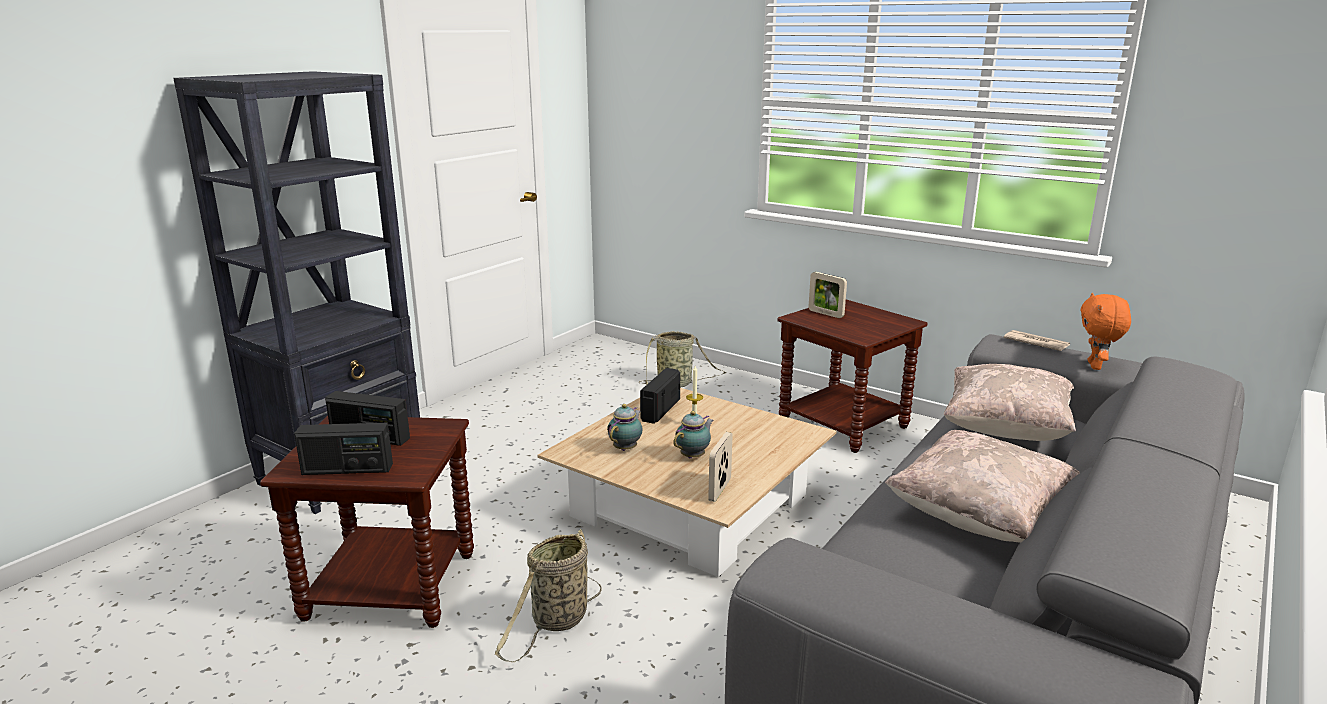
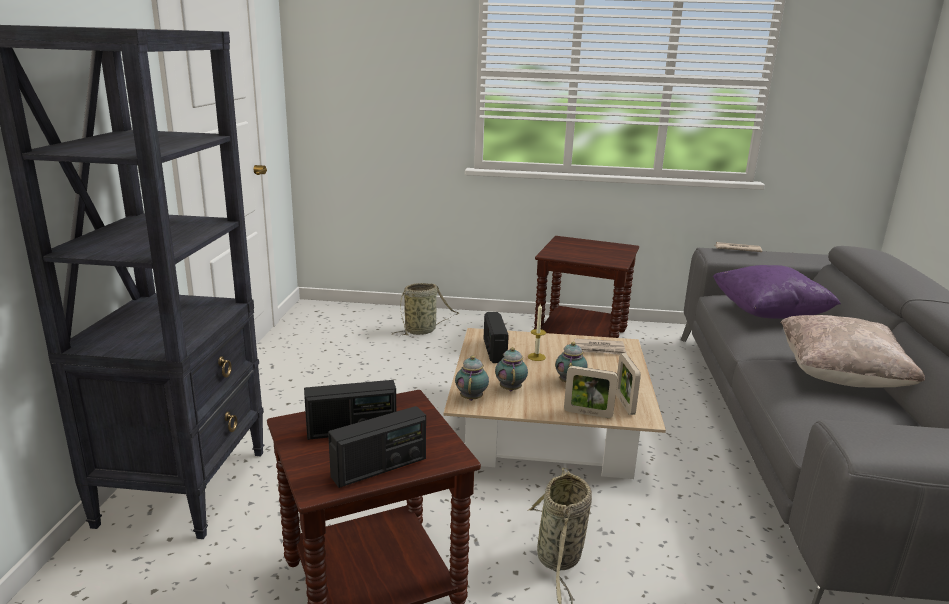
camera: 30 degrees left, 0 degrees up
(579, 448) = (472, 397): none -> teapot
(774, 432) = (600, 349): none -> newspaper
(825, 314) = (565, 249): picture frame -> picture frame (588, 413)
(1005, 430) = (769, 314): beige pillow -> purple pillow
(1096, 366) = (789, 259): orange plush toy -> none

